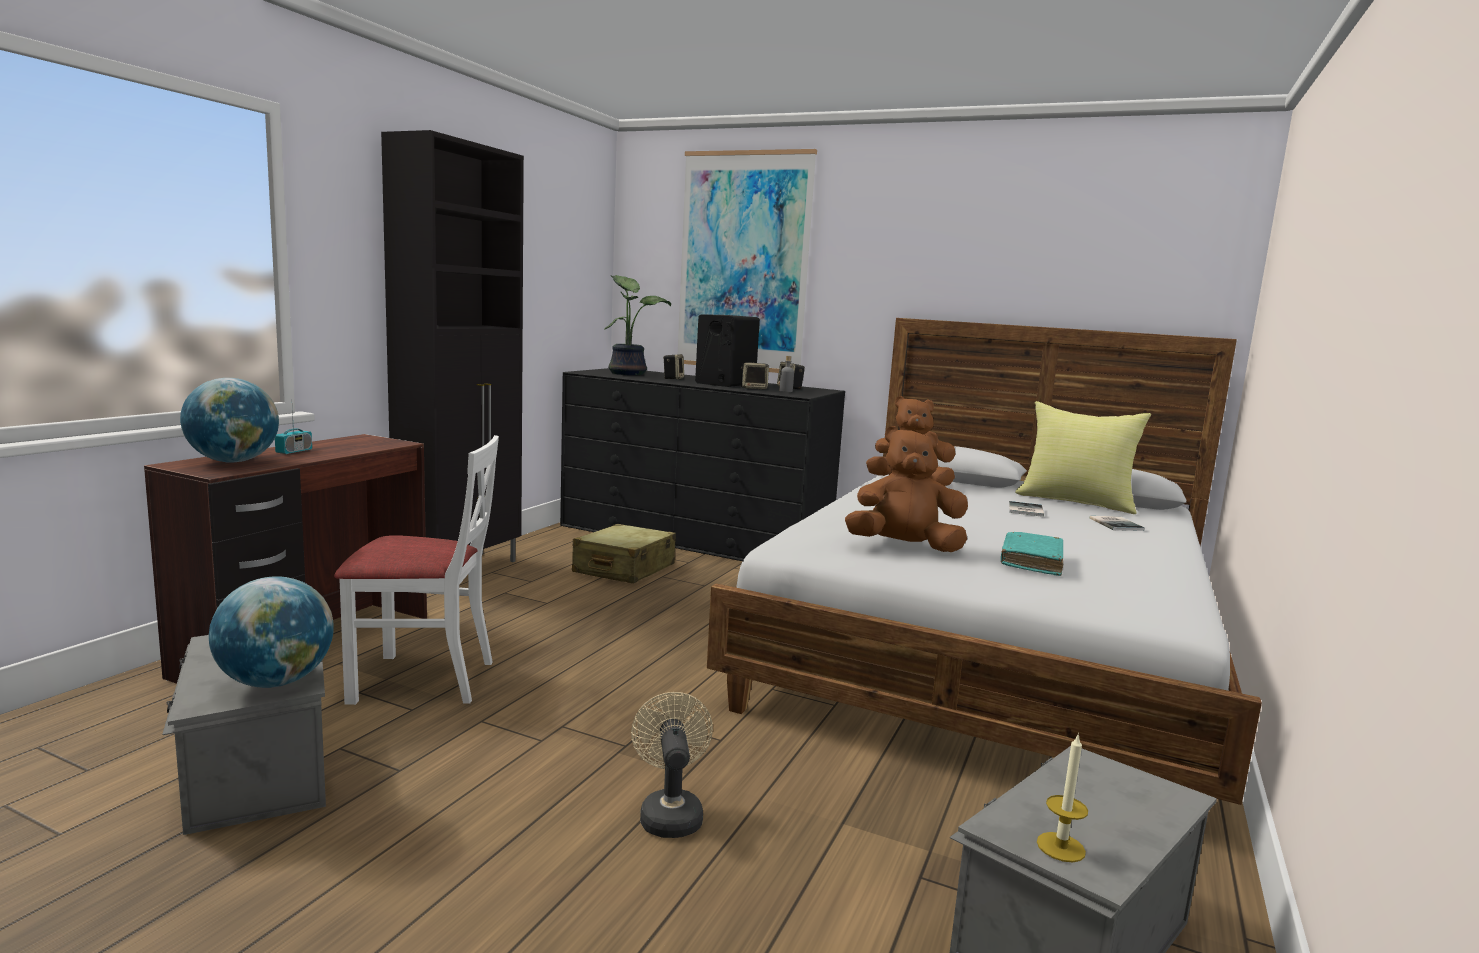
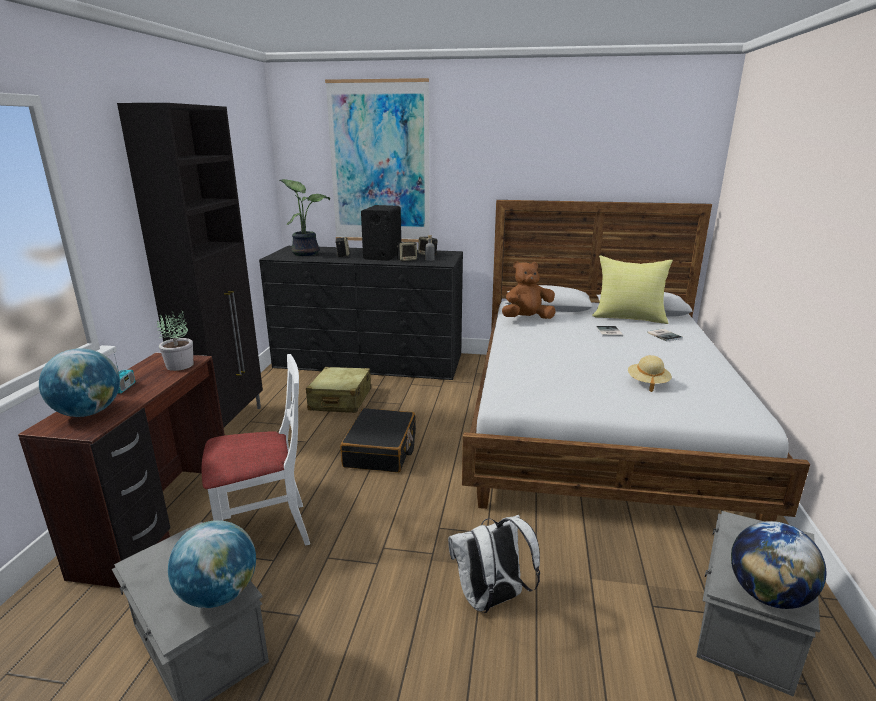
camera: 15 degrees left, 10 degrees up
(378, 444) = (180, 365): none -> potted plant
(638, 628) = (381, 450): none -> black suitcase
(669, 813) = (491, 600): beige fan -> white backpack
(904, 547) = (571, 385): brown plush toy -> none
(1031, 562) = (647, 382): turquoise book -> beige hat
(1060, 847) = (767, 595): candle -> globe

